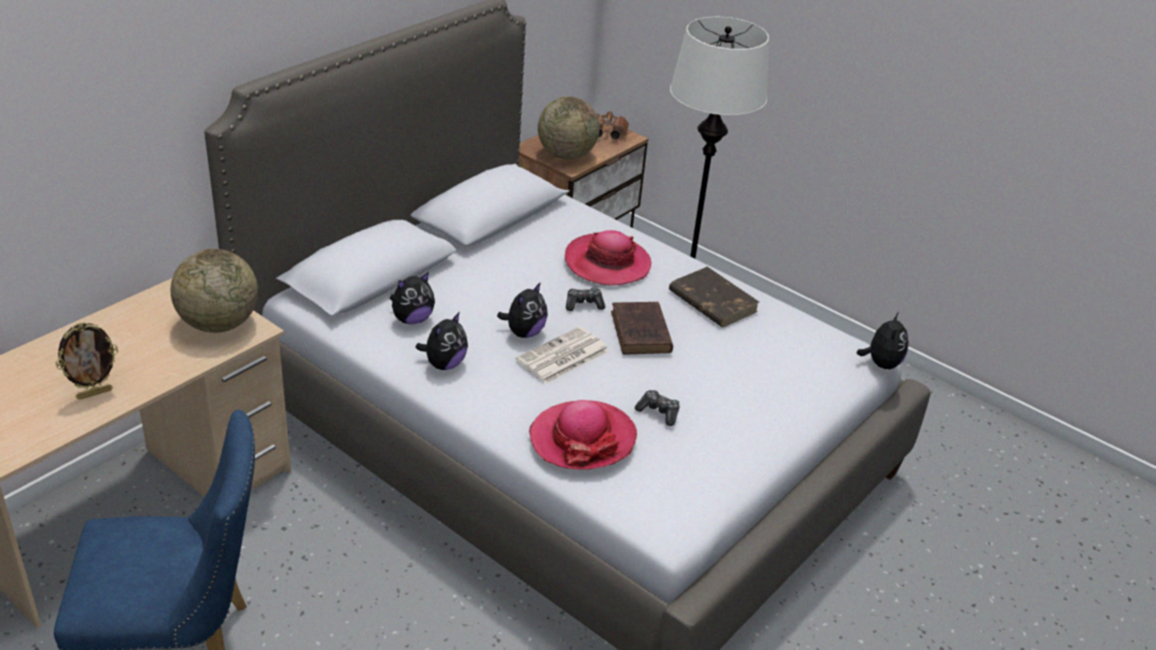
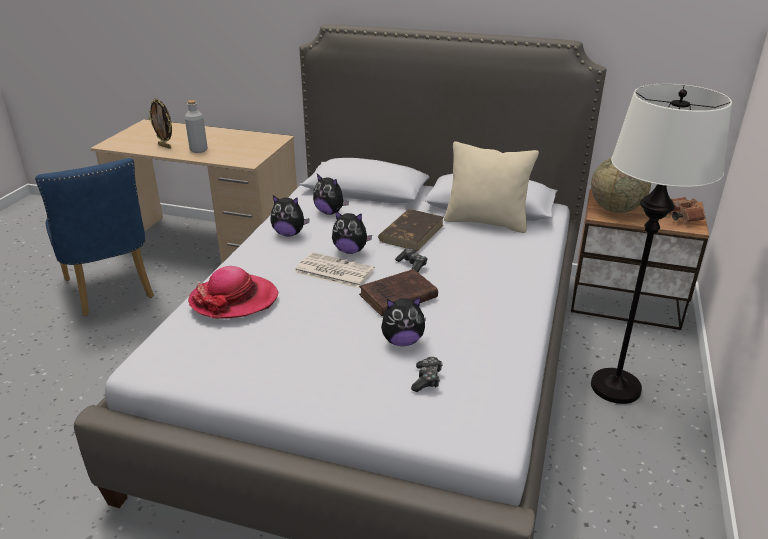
camera: 70 degrees right, 5 degrees down
(152, 363) = (198, 150): none -> grey bottle
(218, 324) = (246, 153): globe -> none
(527, 230) = (486, 222): none -> beige pillow
(607, 263) = (482, 261): hat -> none
(658, 412) = (290, 326): game controller -> game controller (427, 379)
(712, 301) = (485, 322): brown book -> brown book (412, 232)
(881, 364) = (491, 456): plush toy -> plush toy (402, 341)

